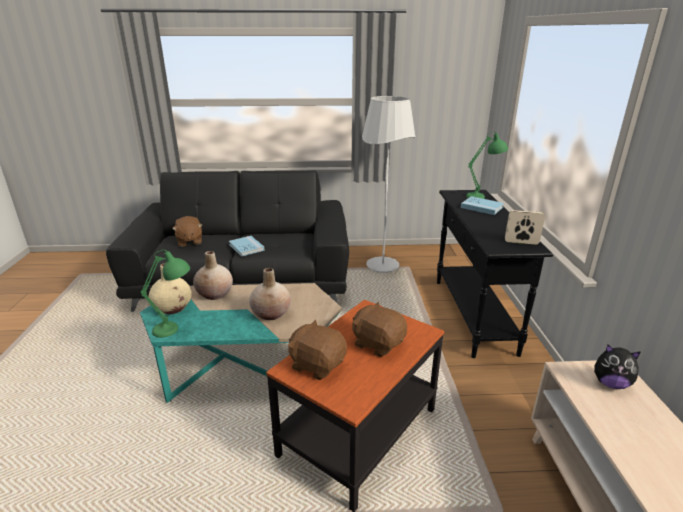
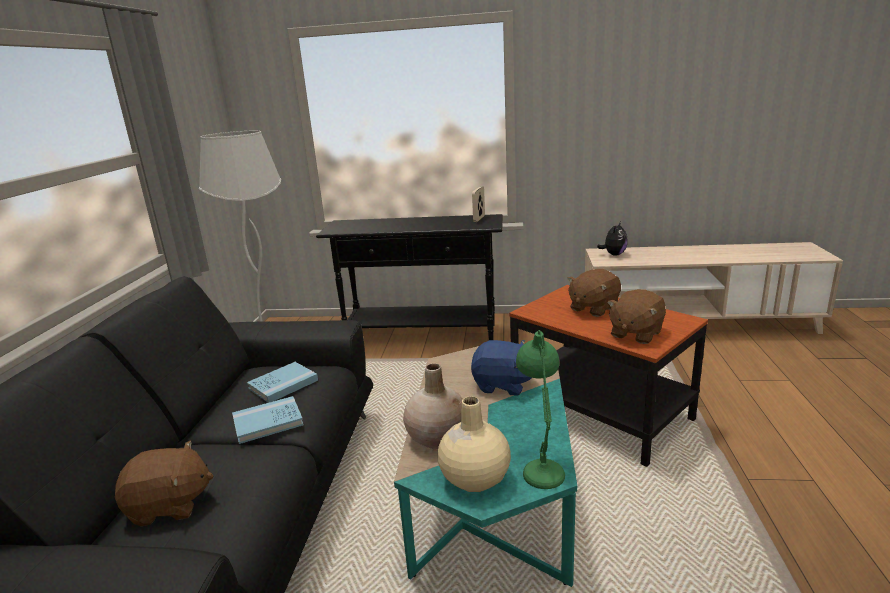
camera: 80 degrees left, 5 degrees down
(271, 313) = (503, 385): beige vase -> blue plush toy
(482, 207) = (387, 223): blue book -> blue book (283, 384)
(483, 197) = (356, 222): green table lamp -> none

